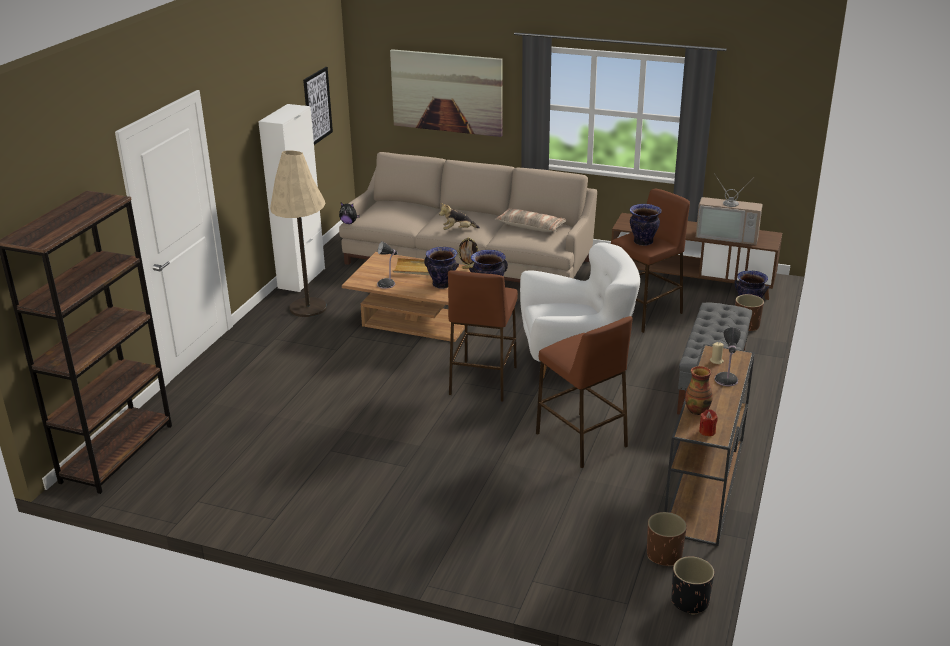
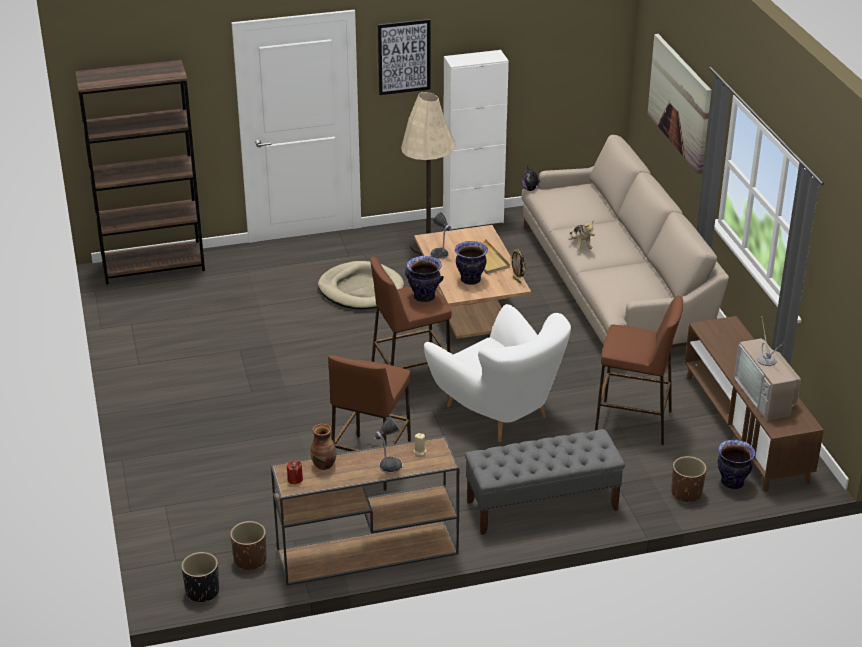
camera: 55 degrees right, 5 degrees up
(317, 106) = (563, 63): picture -> picture (404, 57)
(325, 358) = (361, 289): none -> beige dog bed
(458, 230) = (580, 245): plush toy -> plush toy turned 150 degrees counterclockwise
(530, 226) = (638, 278): pillow -> none
(643, 242) = (623, 341): vase -> none

